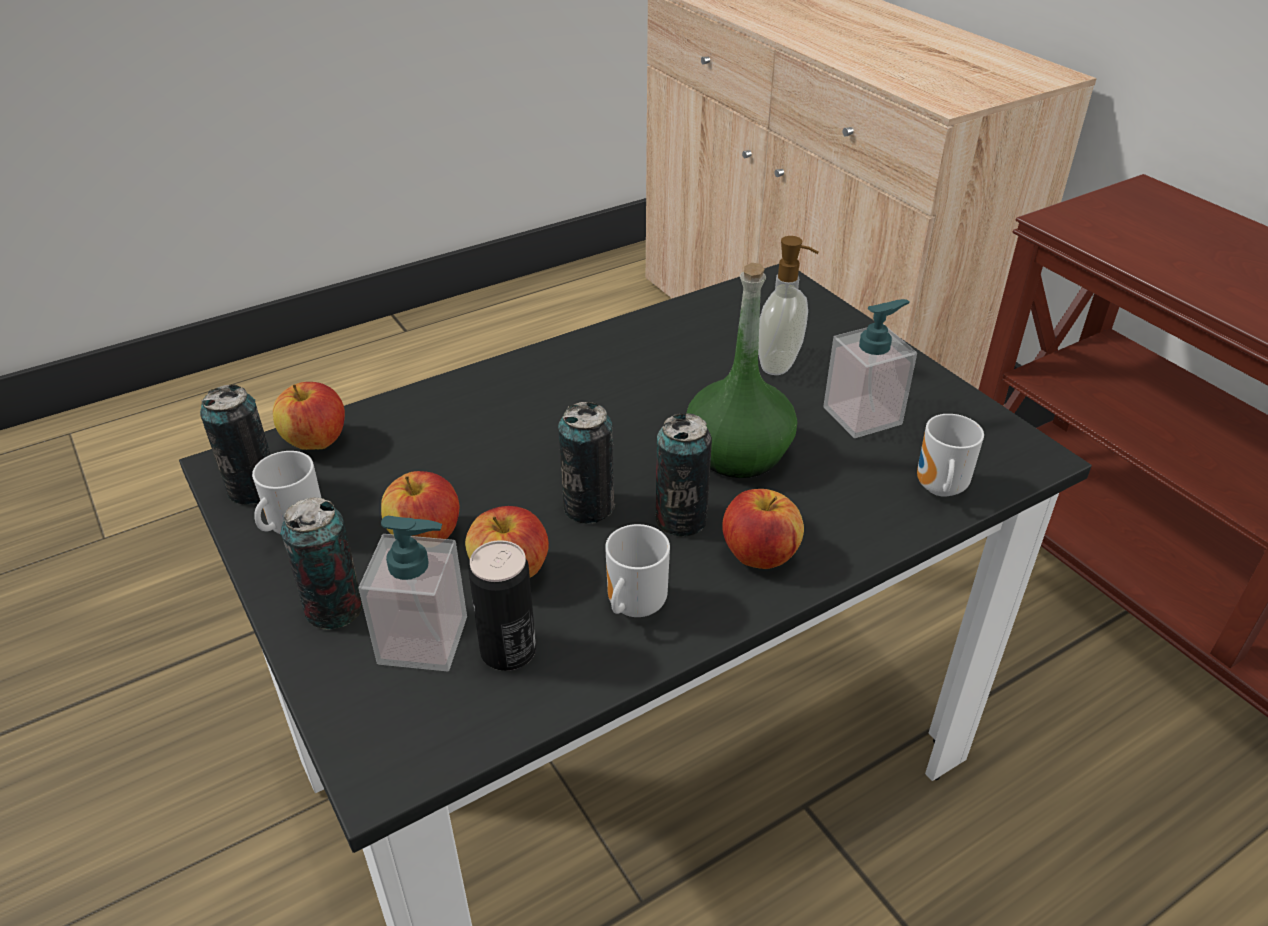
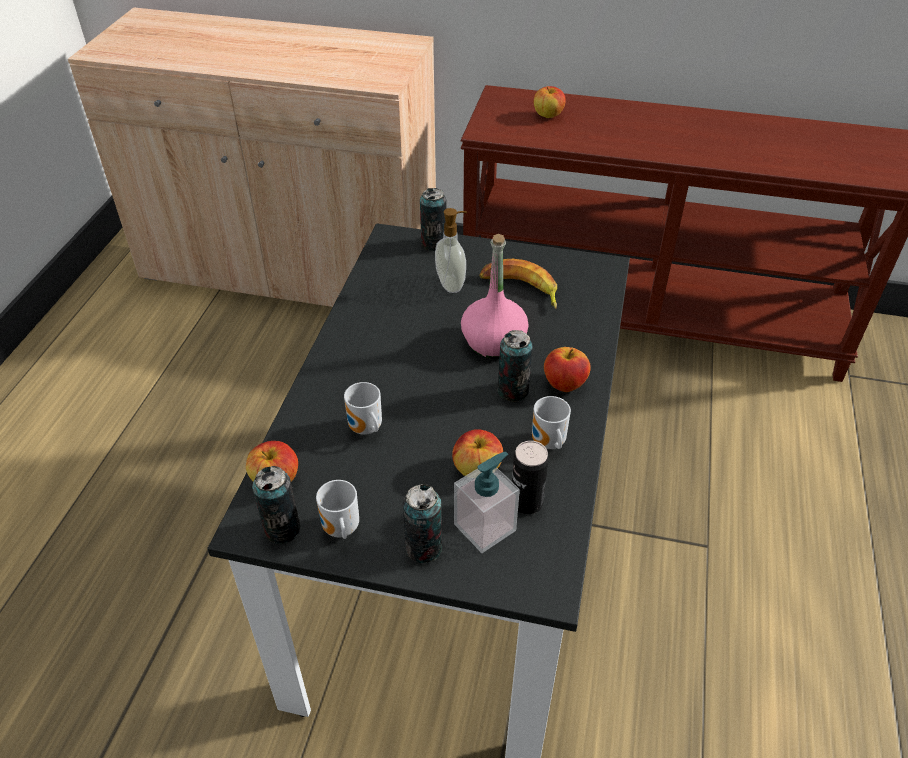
camera: 45 degrees left, 5 degrees up
(425, 536) = (413, 483): apple -> apple (548, 115)
(588, 507) = (466, 414): can -> can (433, 244)
(738, 453) = (494, 342): green bottle -> pink bottle
(862, 415) = (520, 289): soap dispenser -> banana
(938, 489) = (591, 306): mug -> mug (365, 429)

